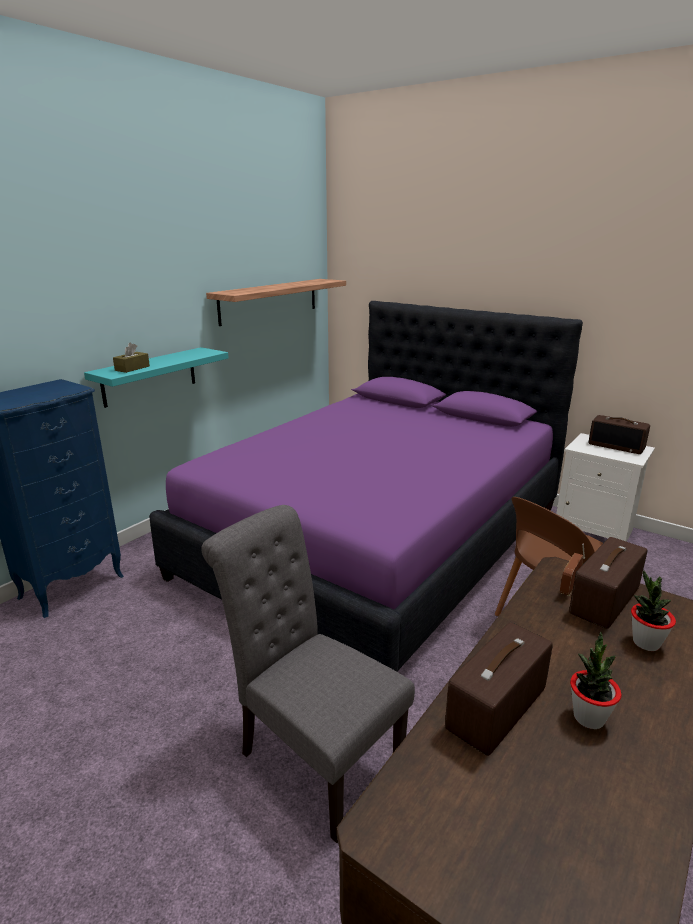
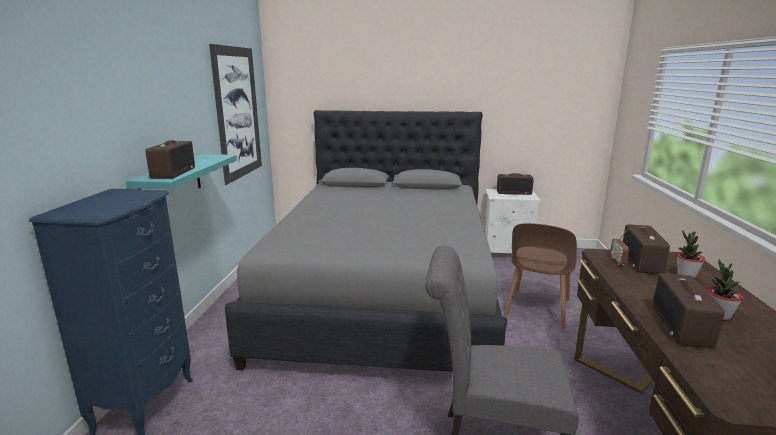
camera: 30 degrees left, 5 degrees down
(132, 368) = (173, 173): brown tissue box -> radio
(269, 301) = (238, 113): shelf -> picture
(378, 540) = (384, 291): purple bed -> grey bed

